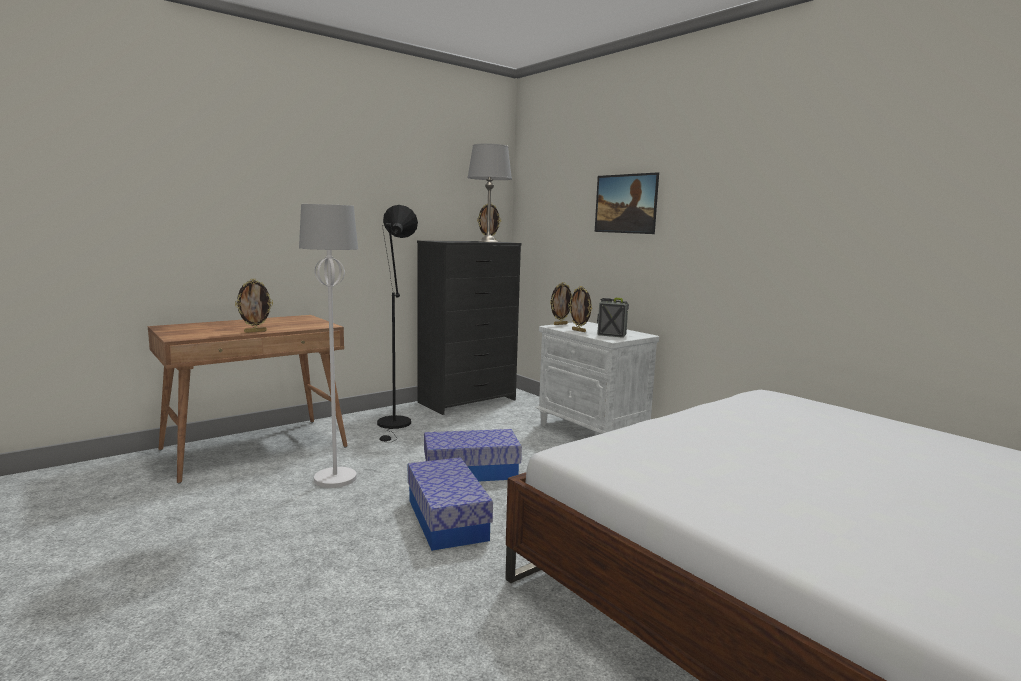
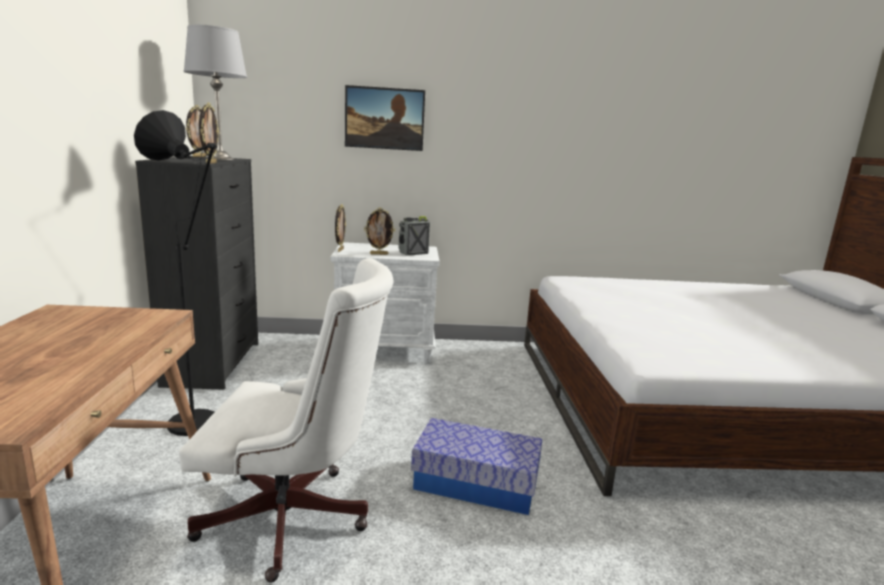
camera: 55 degrees left, 5 degrees up
(255, 331) = (105, 359): picture frame -> picture frame (210, 163)
(335, 479) = (294, 520): white floor lamp -> white office chair
(471, 471) = (390, 431): storage box -> none

